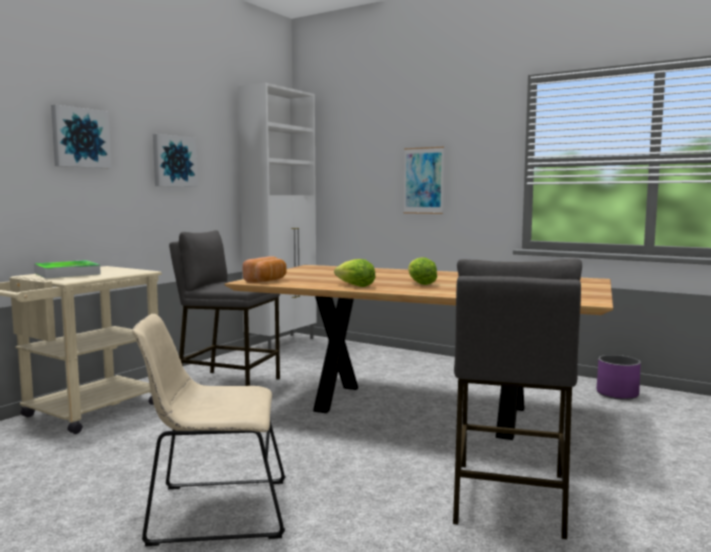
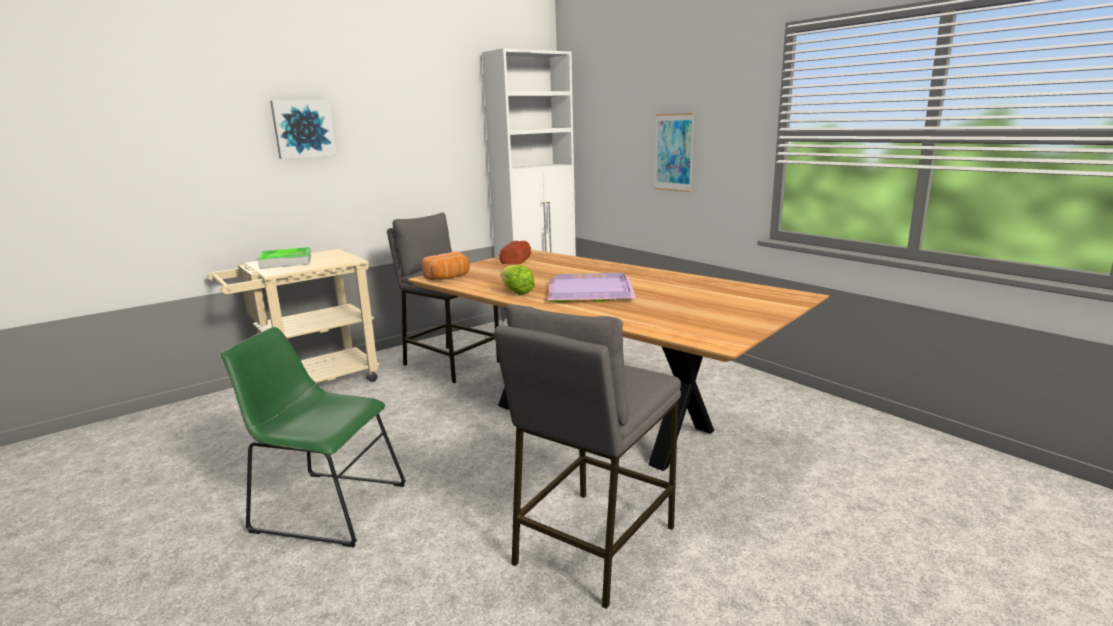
camera: 20 degrees right, 10 degrees up
(174, 161) = (408, 141): picture -> none
(212, 511) = (324, 506): beige chair -> green chair
(308, 270) = (516, 259): none -> bread
(420, 283) = (588, 292): lettuce -> purple tray
(617, 394) = (846, 424): purple planter -> none

